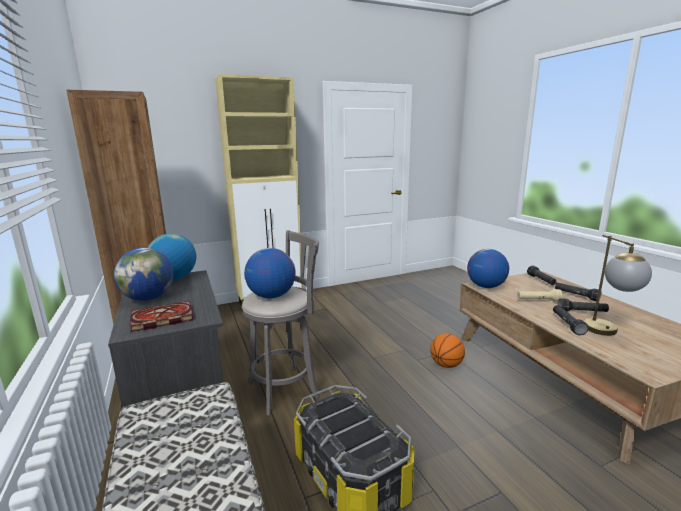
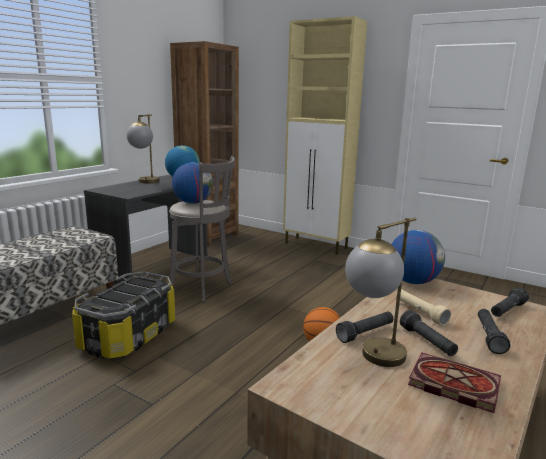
camera: 55 degrees right, 0 degrees up
(149, 298) = (145, 182): globe -> table lamp
(161, 319) = (120, 189): book -> book (451, 384)

